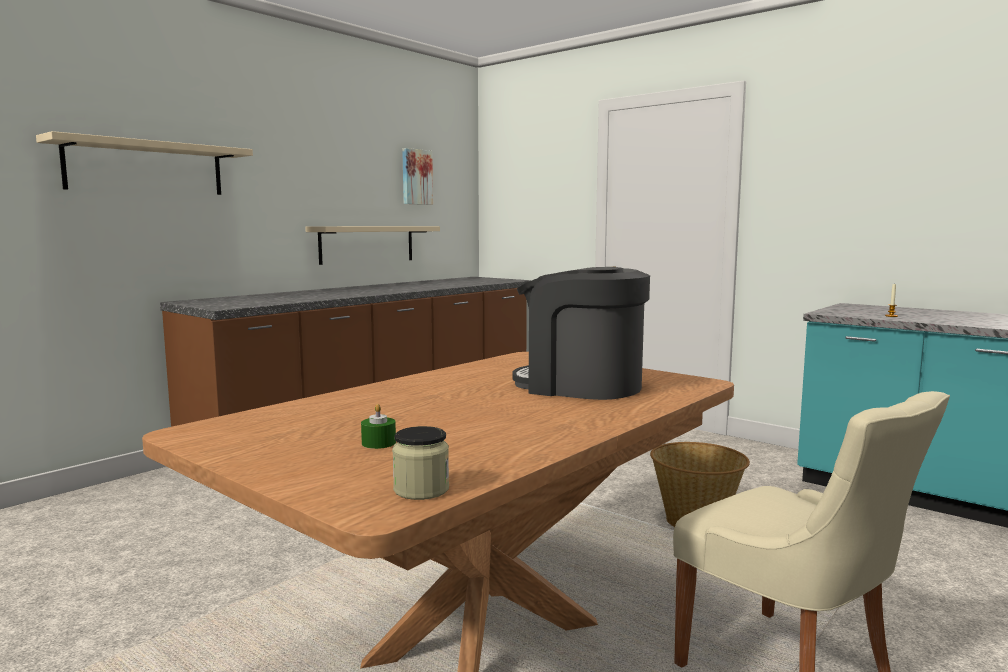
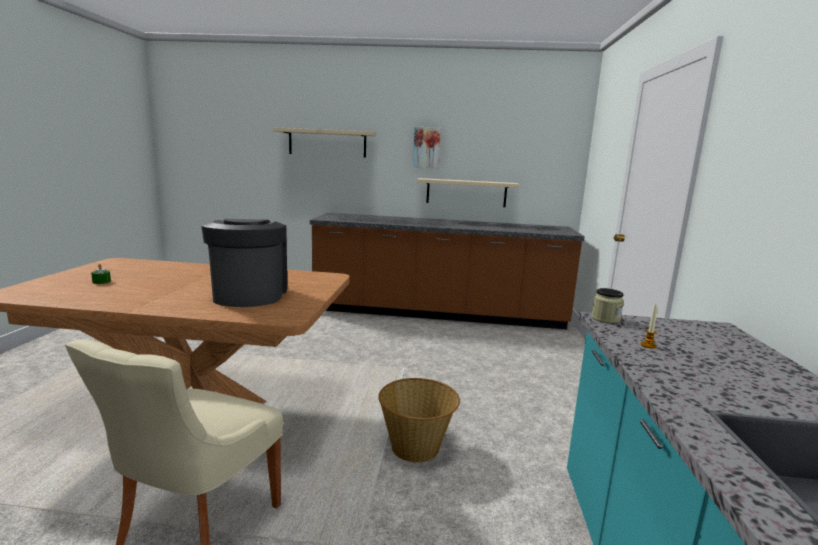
camera: 55 degrees right, 5 degrees up
(416, 177) = (517, 146): picture -> picture (426, 147)
(421, 490) = (26, 296): jar -> jar (605, 319)

